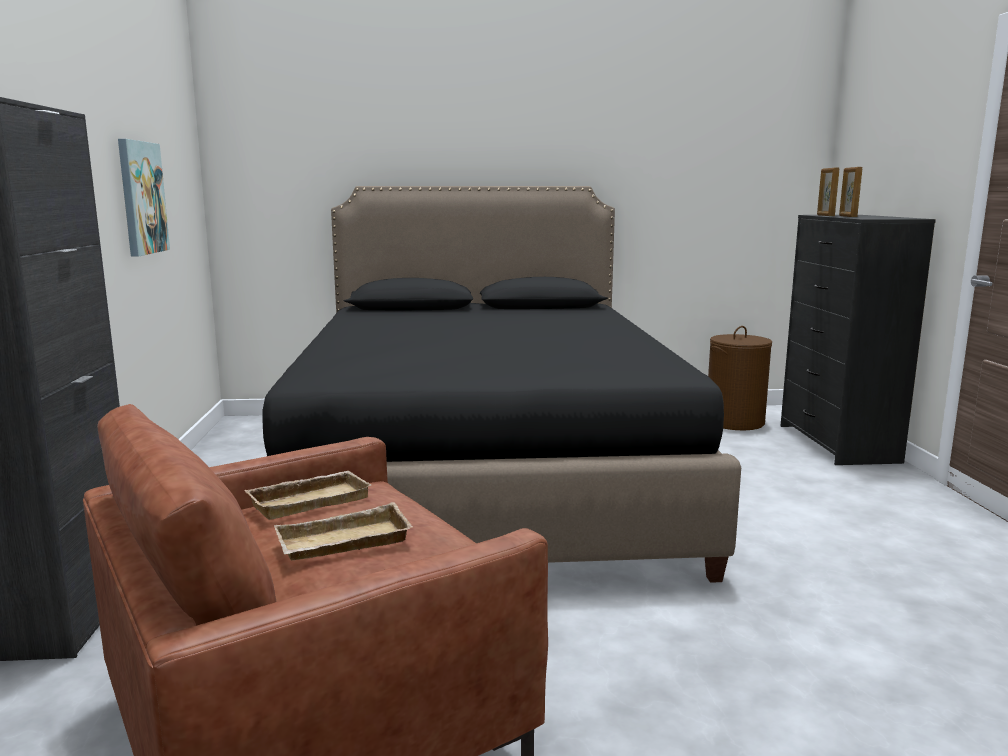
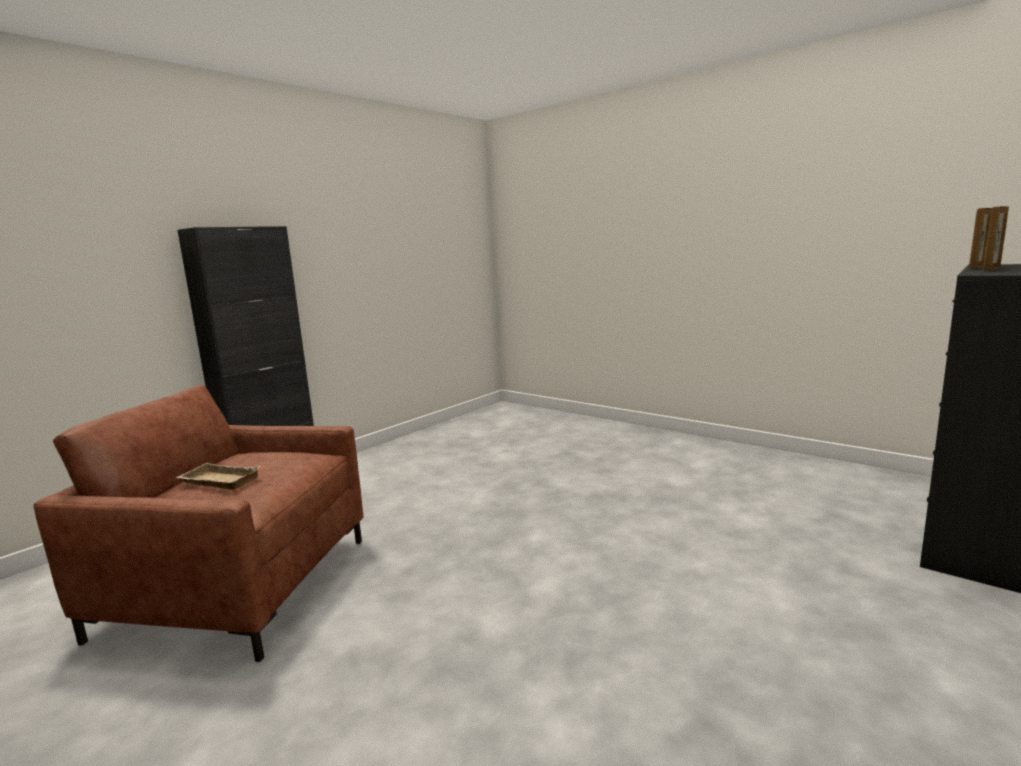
camera: 45 degrees right, 0 degrees up
(141, 198) = (409, 263): picture -> none
(309, 500) = (268, 455): beige tray -> none
(484, 477) = (568, 478): black bed -> none
(735, 422) = (884, 490): brown laundry basket -> none

